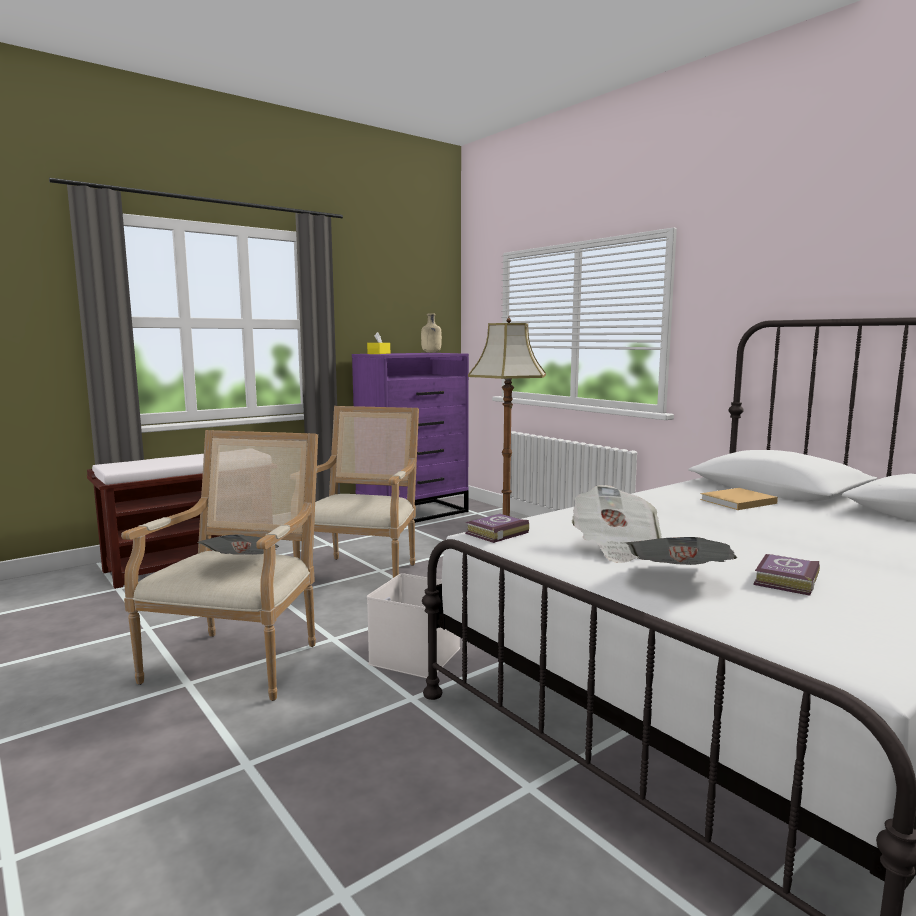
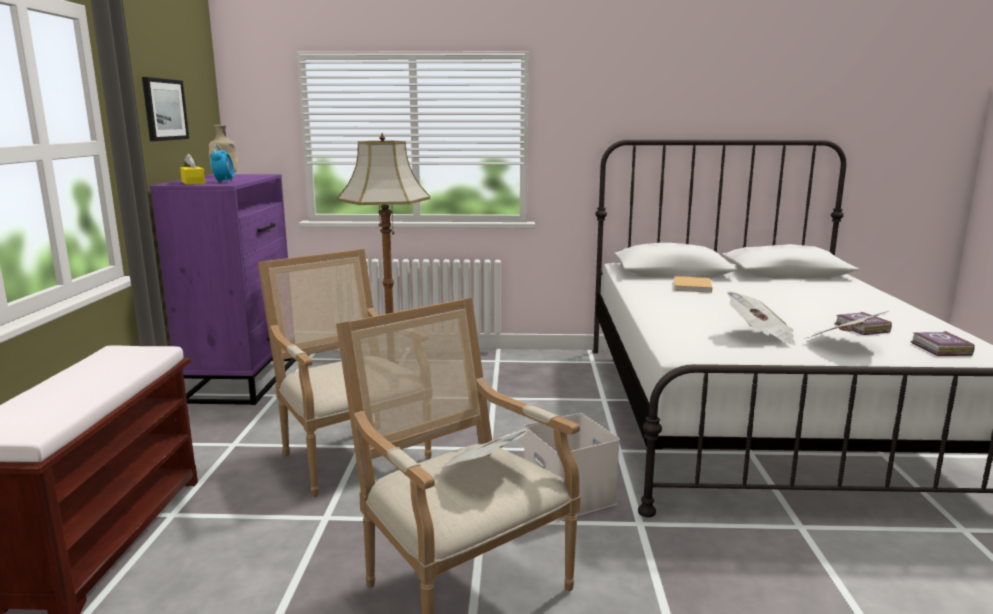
camera: 50 degrees left, 5 degrees up
(383, 301) = (164, 109): none -> picture
(397, 354) = (224, 181): none -> alarm clock
(495, 533) = (685, 351): book -> book (940, 349)

